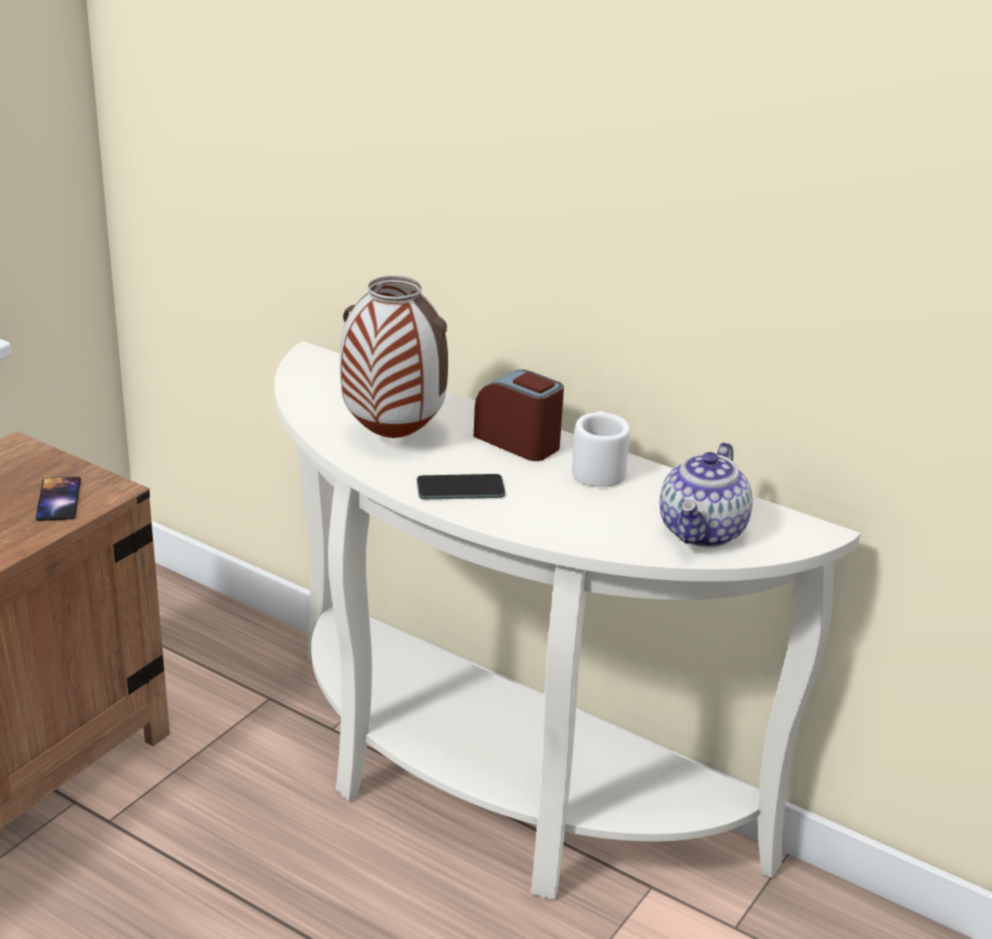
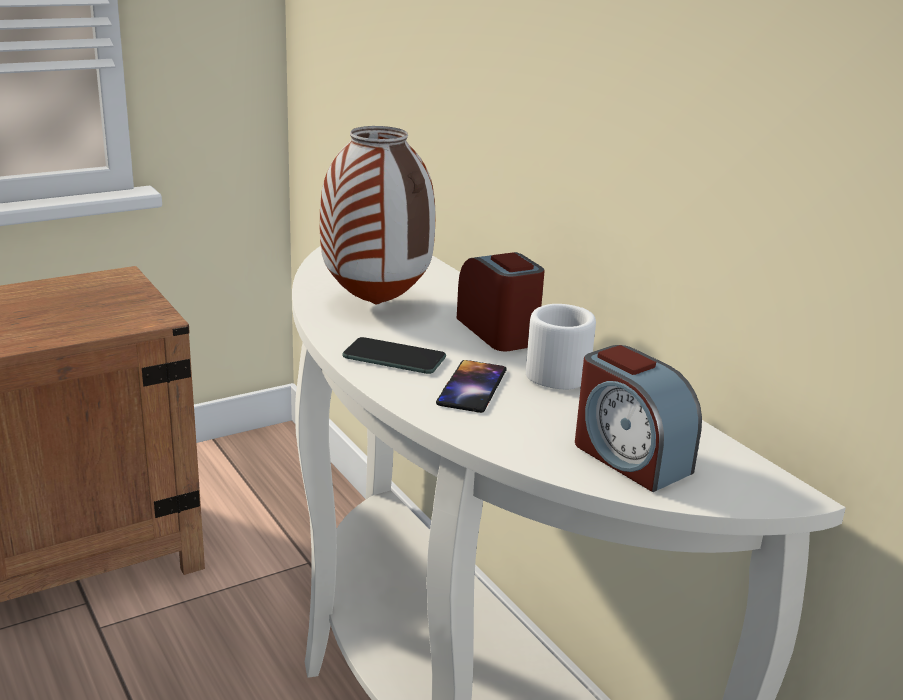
camera: 25 degrees right, 5 degrees down
(58, 499) = (107, 317): phone -> phone (472, 387)
(703, 532) = (629, 457): teapot -> alarm clock

